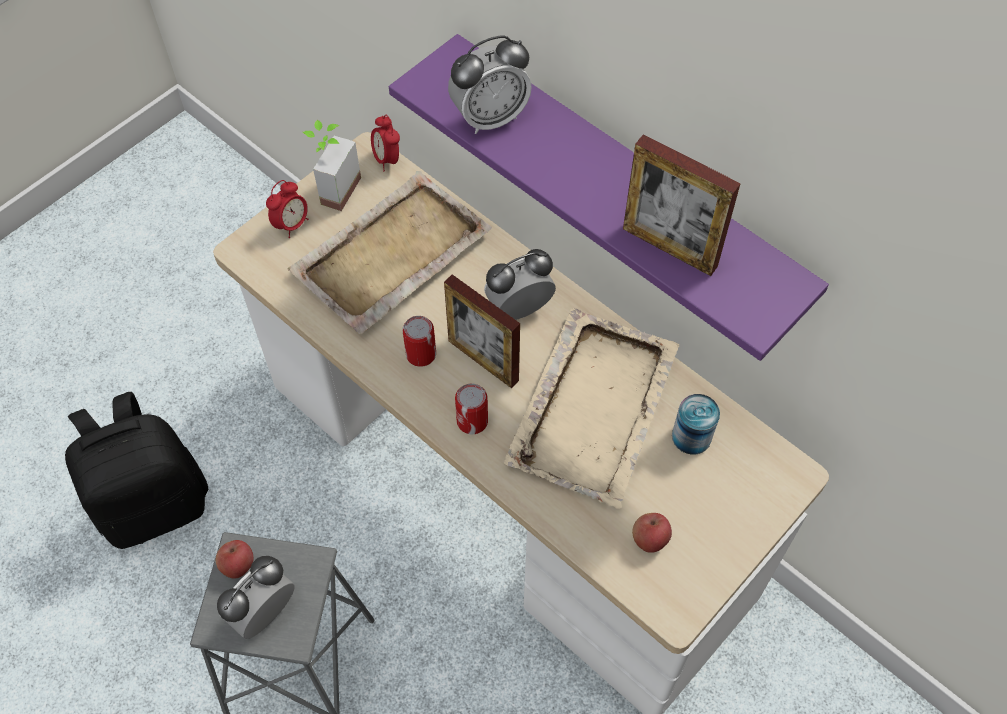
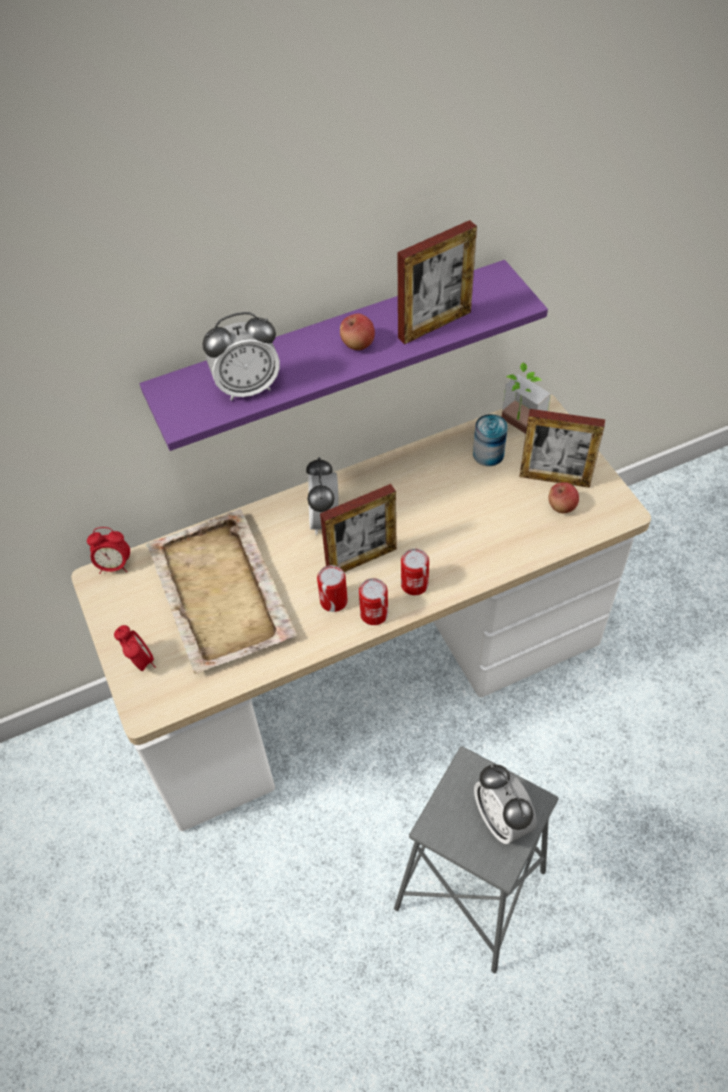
camera: 65 degrees left, 5 degrees down
(154, 503) = (249, 985): black backpack -> none
(238, 565) = (448, 830): apple -> apple (357, 344)
(332, 188) = (119, 617): potted plant -> potted plant (517, 427)
(419, 396) = (374, 614): none -> can
(490, 117) = (247, 387): alarm clock -> alarm clock turned 75 degrees clockwise
(594, 406) = (437, 502): beige tray -> none
(690, 519) = (554, 478): none -> picture frame

